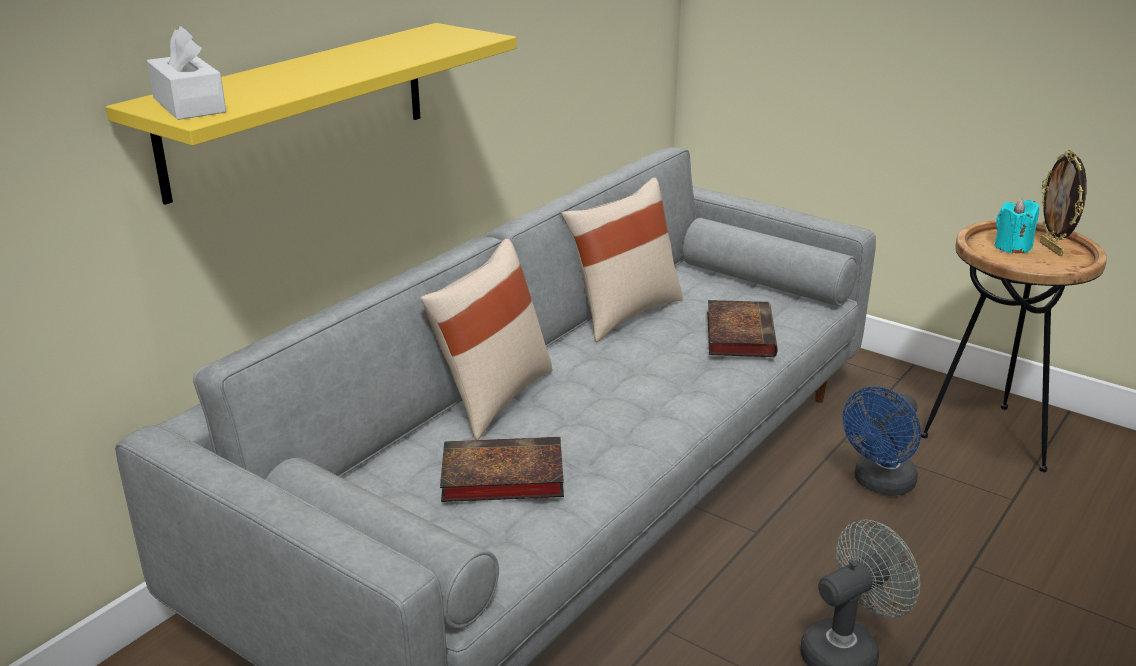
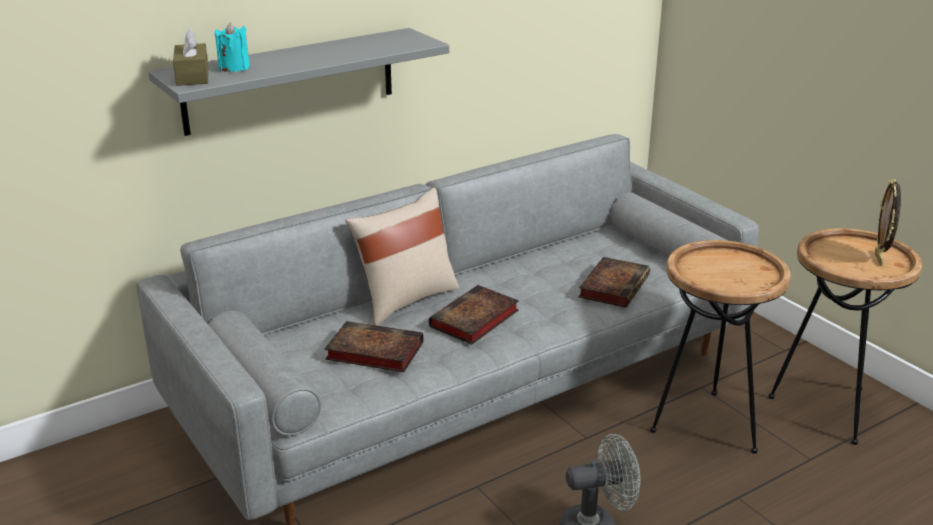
camera: 20 degrees right, 0 degrees up
(189, 105) = (192, 76): white tissue box -> brown tissue box
(298, 108) = (290, 81): yellow shelf -> grey shelf
(603, 408) = (473, 320): none -> book
(623, 313) = (540, 256): beige pillow -> none
(879, 484) = (707, 425): blue fan -> brown side table
(1012, 247) = (846, 252): turquoise candle -> turquoise candle (234, 68)

